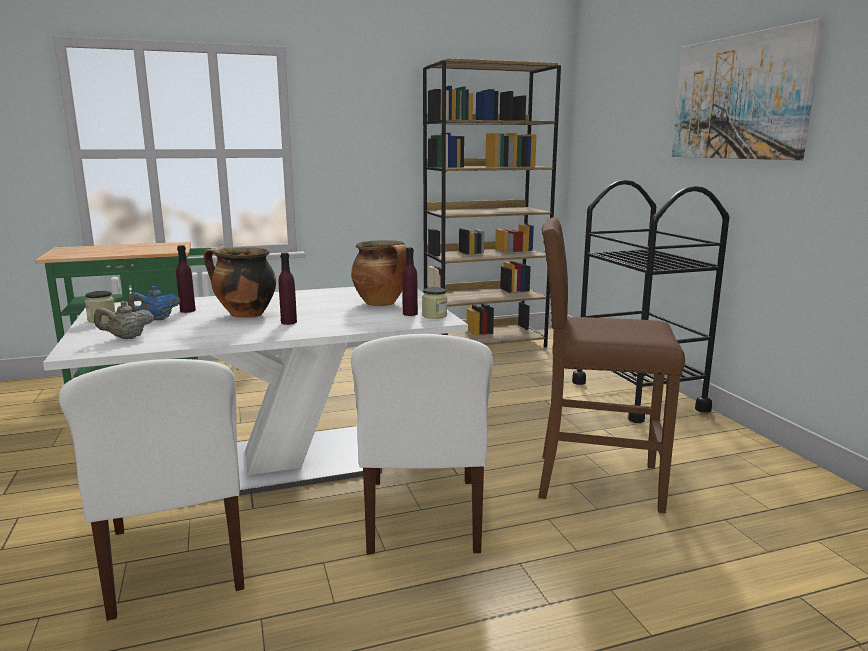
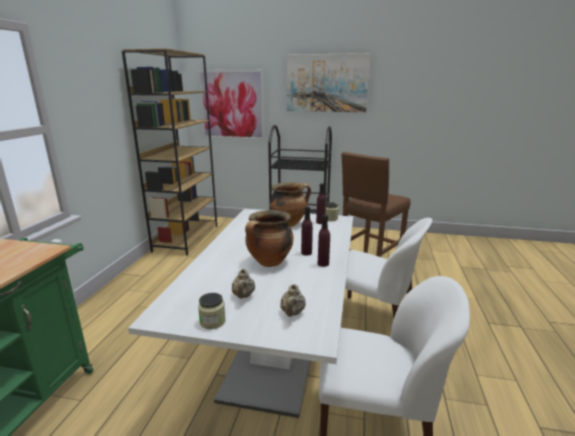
camera: 60 degrees left, 5 degrees up
(156, 319) = (243, 296): blue teapot -> beige teapot
(187, 310) = (229, 281): purple bottle -> purple bottle (323, 263)
(612, 147) = (232, 105): none -> picture

